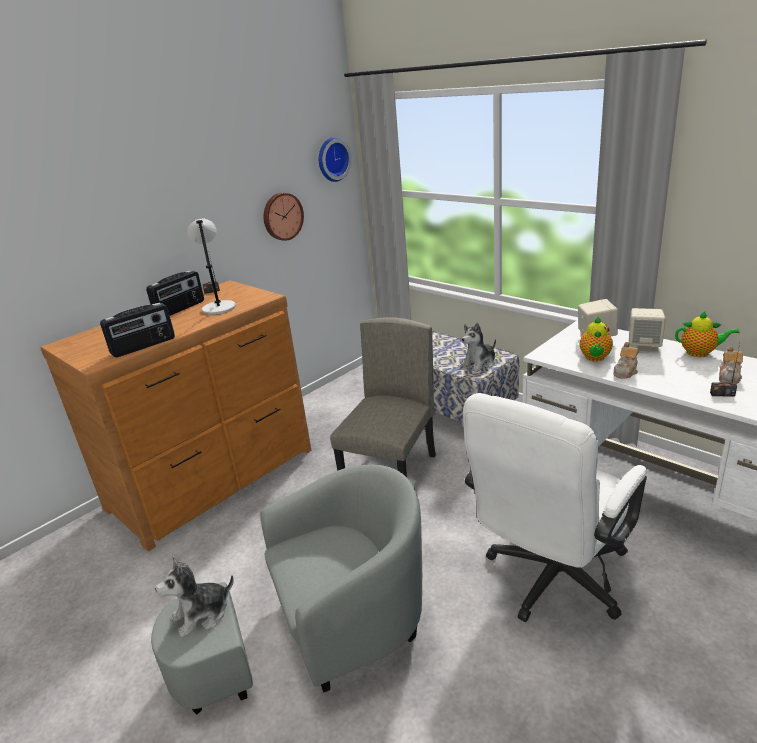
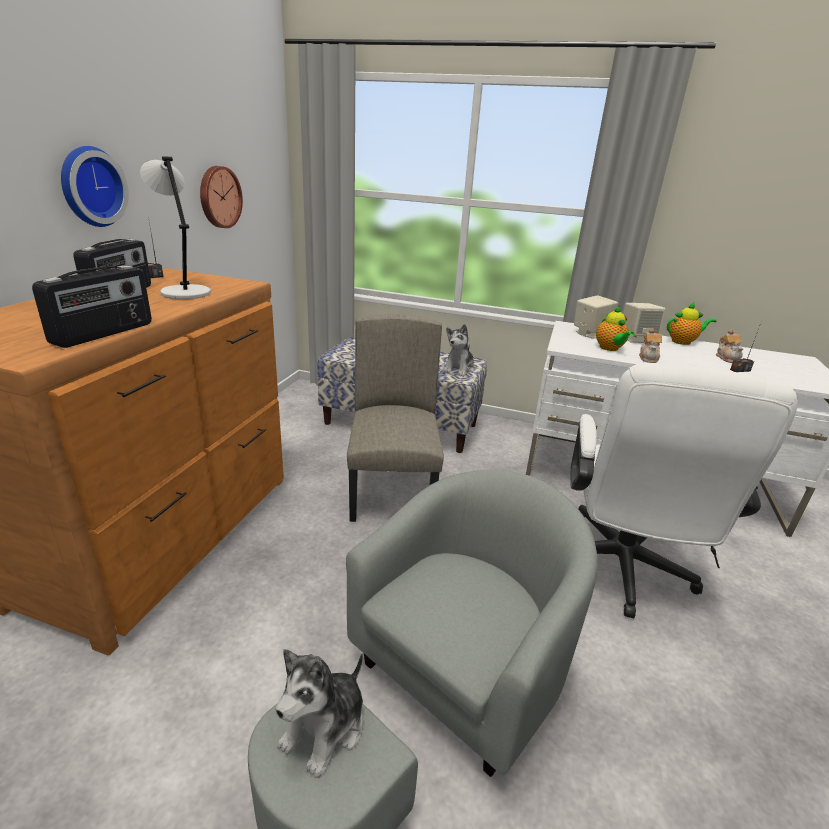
camera: 30 degrees left, 0 degrees up
(332, 159) = (267, 141): wall clock -> wall clock (90, 187)

